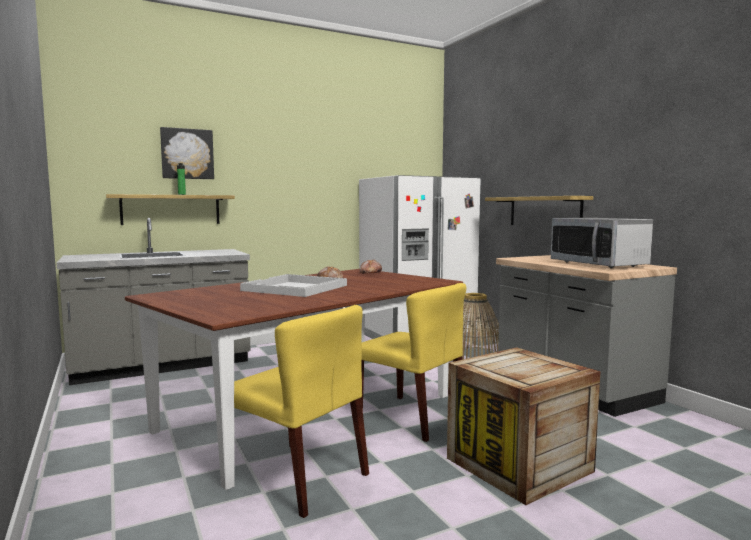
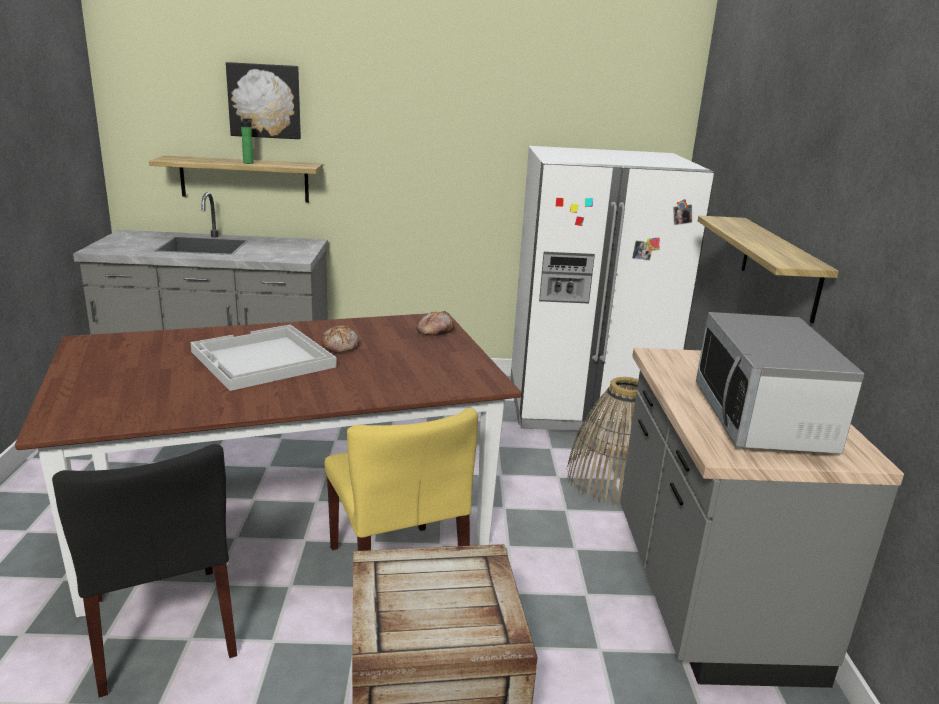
camera: 25 degrees right, 15 degrees up
(299, 476) = (163, 627): yellow chair -> black chair

